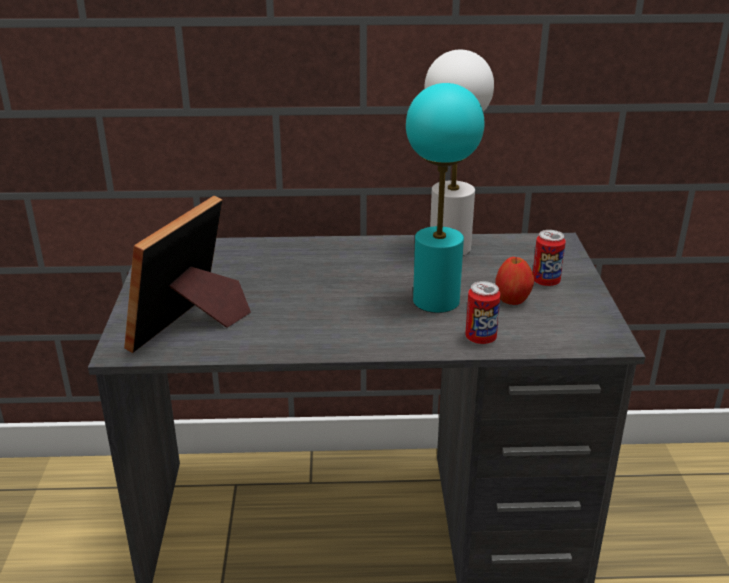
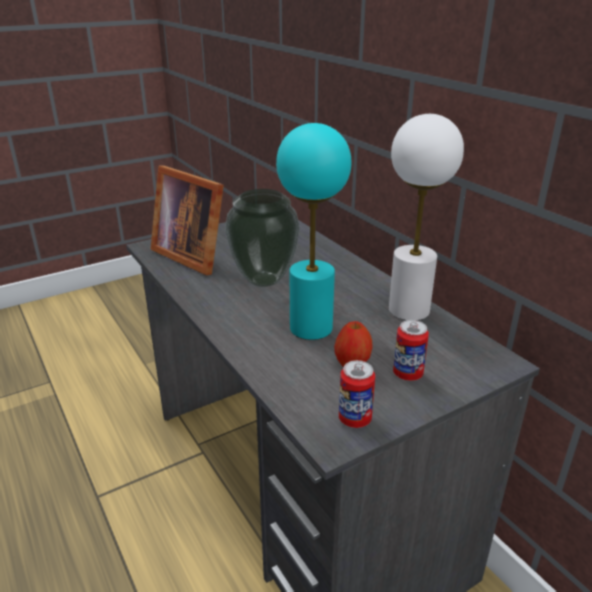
camera: 60 degrees right, 0 degrees up
(192, 325) = (192, 255): picture frame -> picture frame turned 135 degrees counterclockwise
(314, 299) = (263, 281): none -> vase
(480, 338) = (270, 364): can -> can (354, 419)

